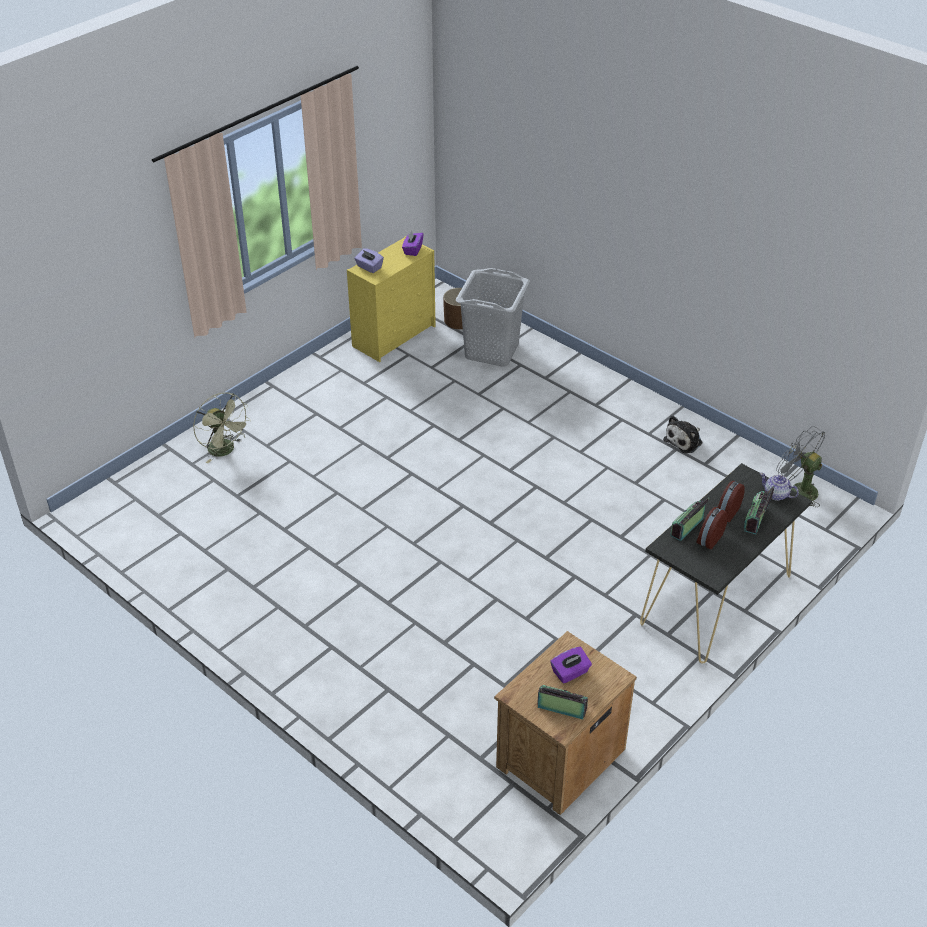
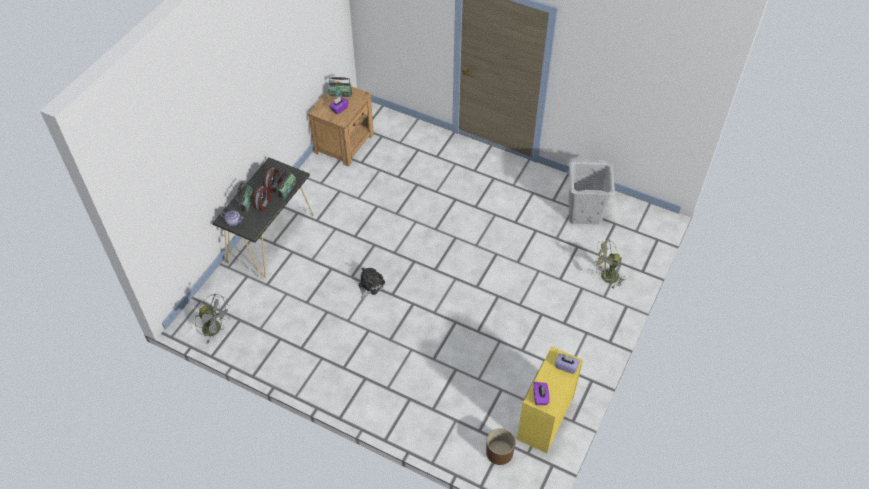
camera: 165 degrees right, 10 degrees up
(225, 451) = (606, 277): green fan -> green fan turned 45 degrees counterclockwise
(491, 351) = (460, 419): grey laundry basket -> grey laundry basket (585, 212)
(684, 441) = (295, 357): plush toy -> plush toy (370, 285)

